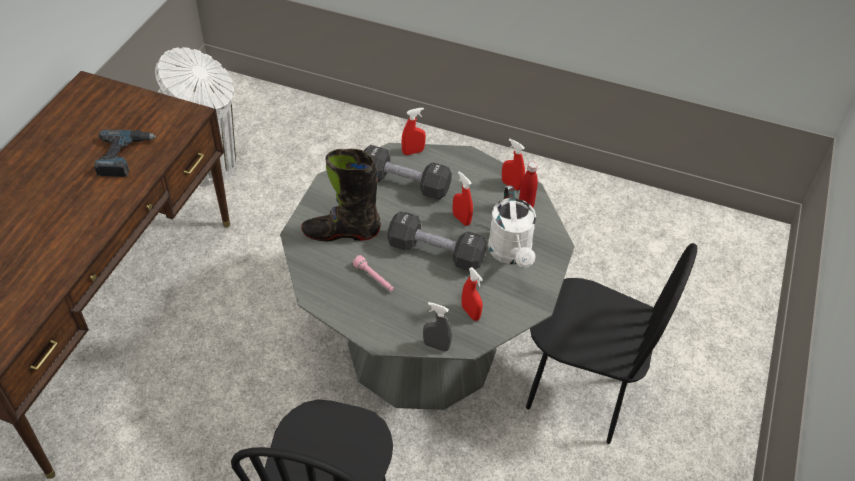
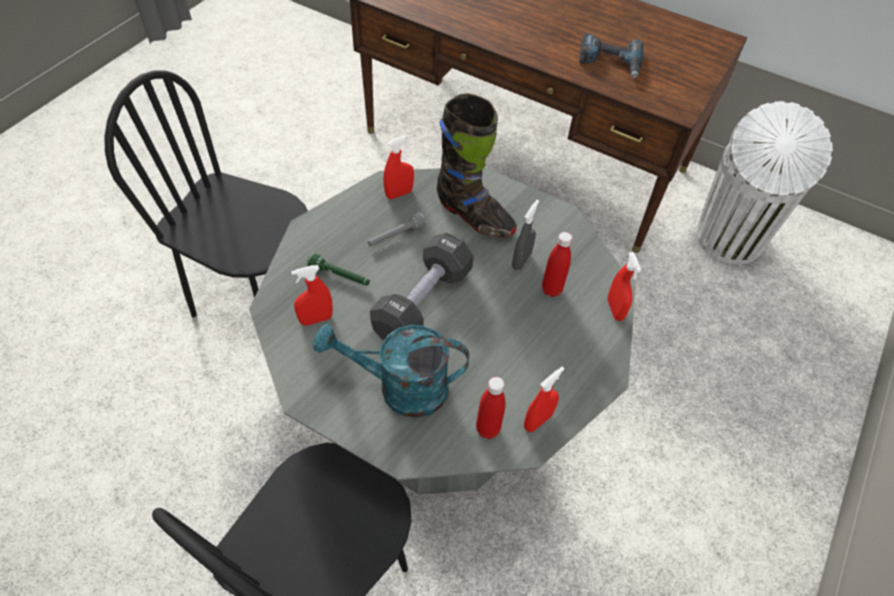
camera: 100 degrees right, 5 degrees up
(341, 232) = (474, 216): black boot -> black boot turned 120 degrees clockwise
(374, 278) = (396, 236): pink flashlight -> grey flashlight
(404, 184) = (551, 289): black dumbbell -> red bottle
(425, 307) = (340, 276): none -> green flashlight
(436, 346) = (280, 276): grey spray bottle -> grey spray bottle (521, 261)
(461, 219) = (477, 341): red spray bottle -> red spray bottle (399, 194)
(511, 254) = (400, 388): white watering can -> turquoise watering can

